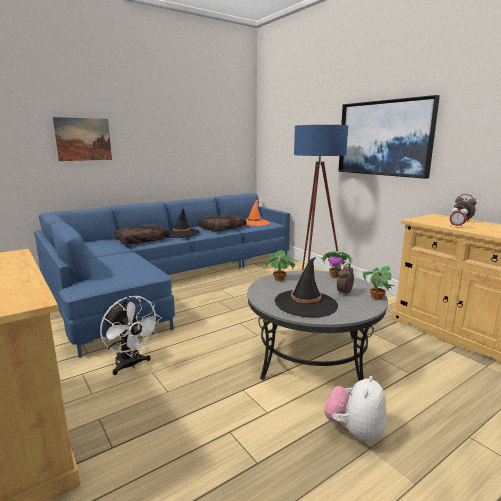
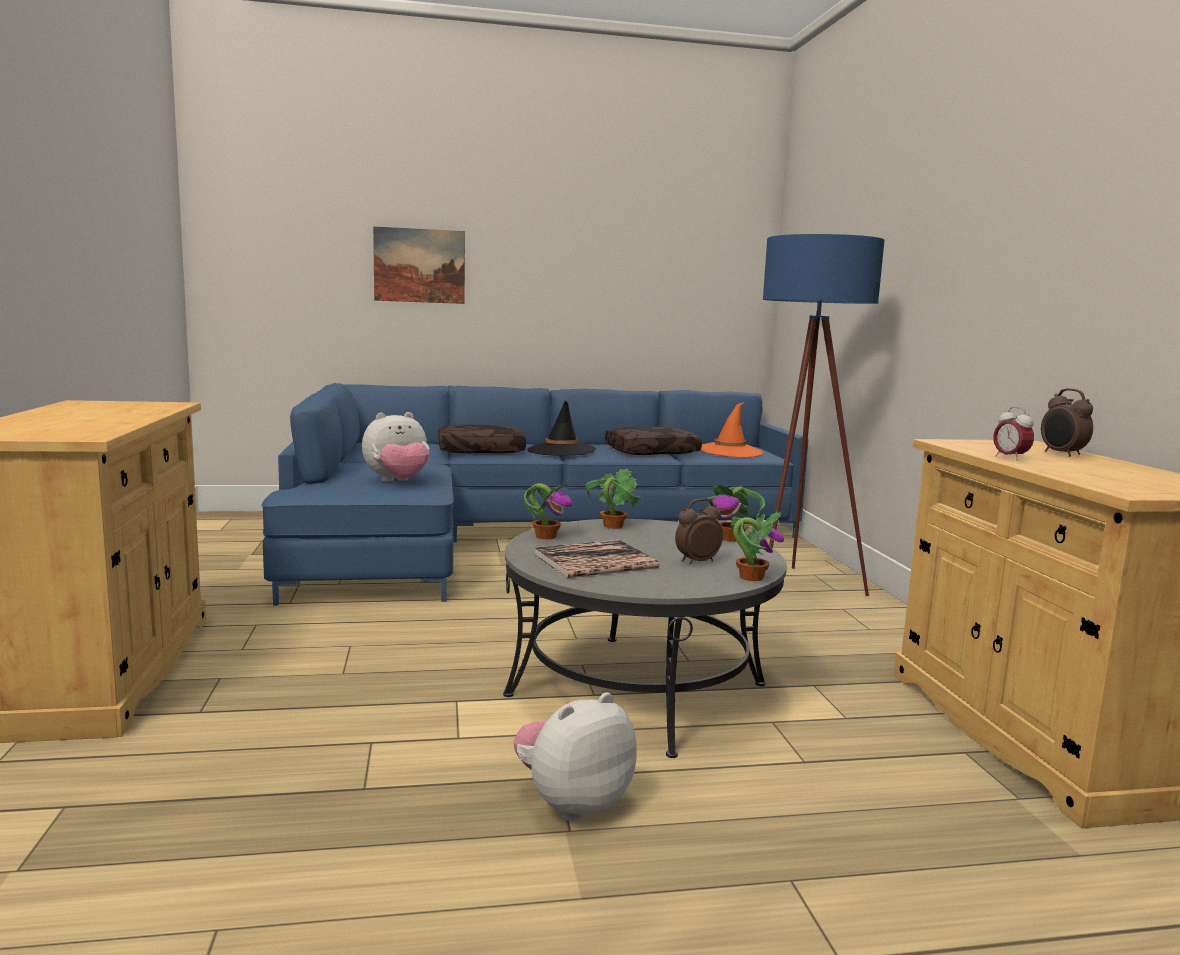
camera: 25 degrees right, 5 degrees down
(131, 270) = (397, 482): none -> plush toy
(131, 365) = (330, 630): white fan -> none
(261, 292) = (546, 536): none -> potted plant
(306, 304) = (595, 561): black hat -> book
(384, 138) = (964, 266): picture -> none

